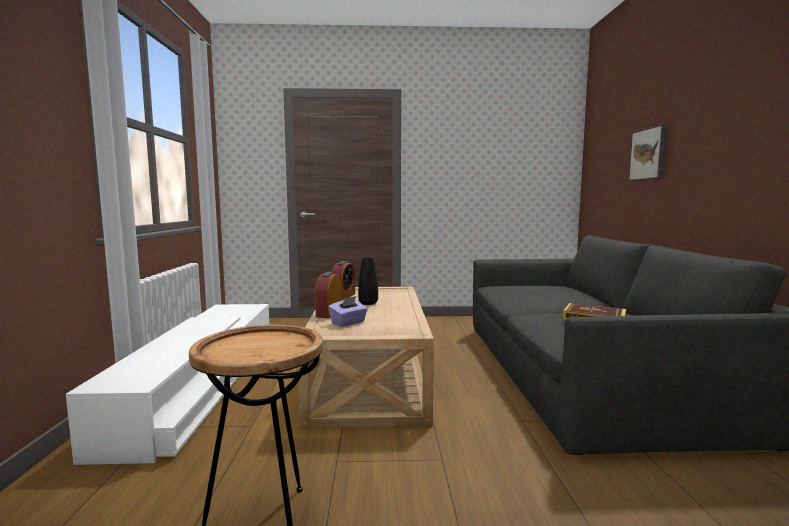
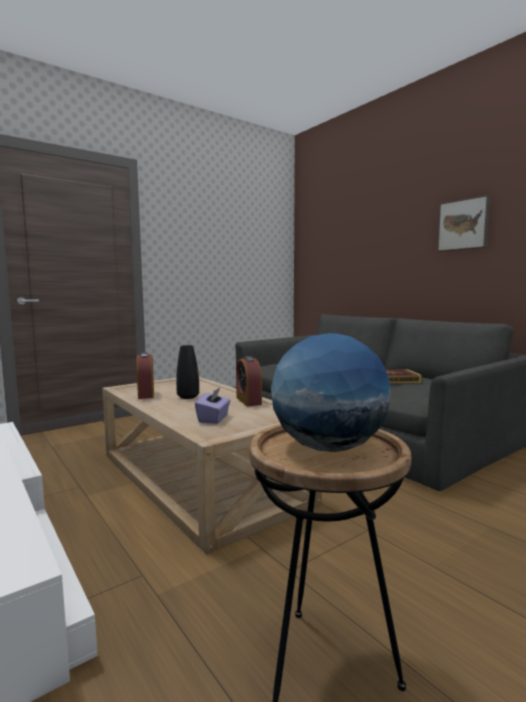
camera: 35 degrees left, 0 degrees up
(260, 345) = (328, 448): none -> globe
(329, 313) = (173, 413): alarm clock -> alarm clock (248, 401)
(650, 154) = (373, 246): picture -> picture (464, 225)

